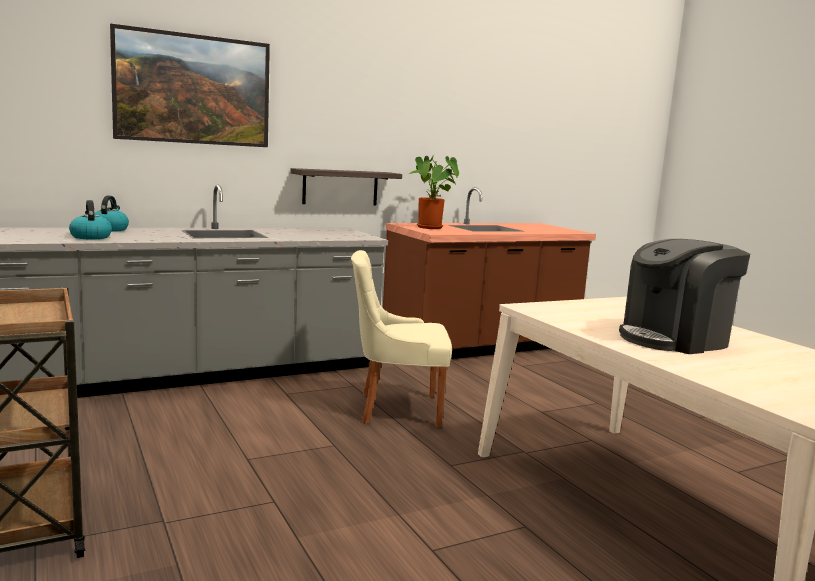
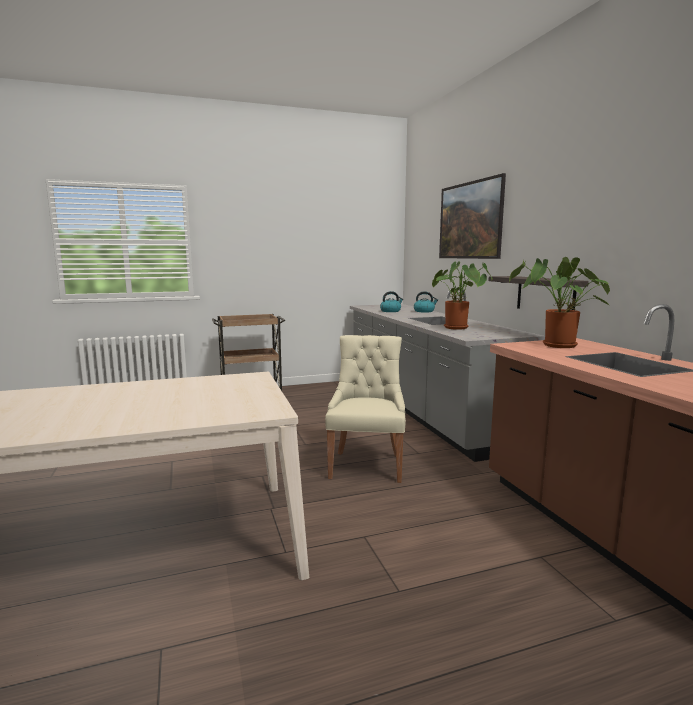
camera: 100 degrees right, 0 degrees up
(299, 234) = (459, 328): none -> potted plant
(675, 339) = (127, 399): coffee machine -> none

